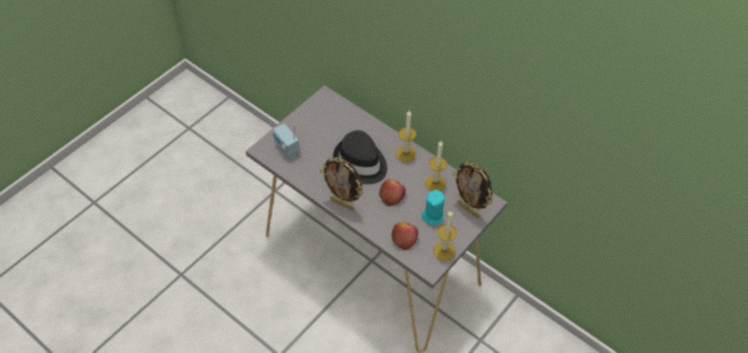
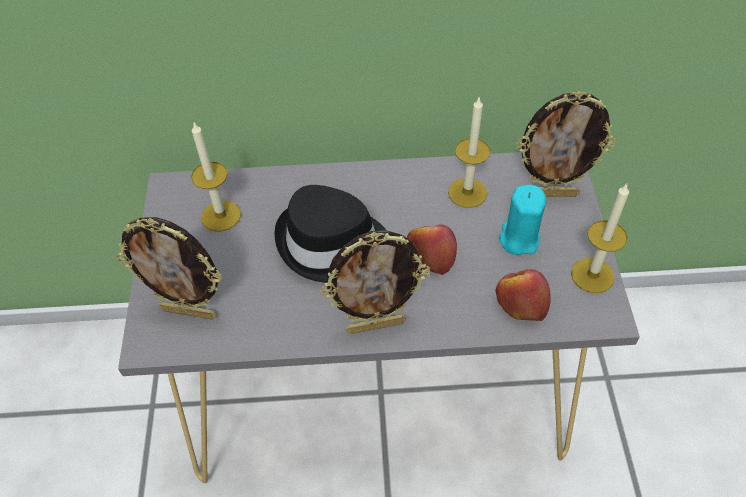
camera: 40 degrees left, 0 degrees up
(286, 149) = (190, 311): radio -> picture frame
(405, 153) = (381, 183): candle -> candle (221, 216)

